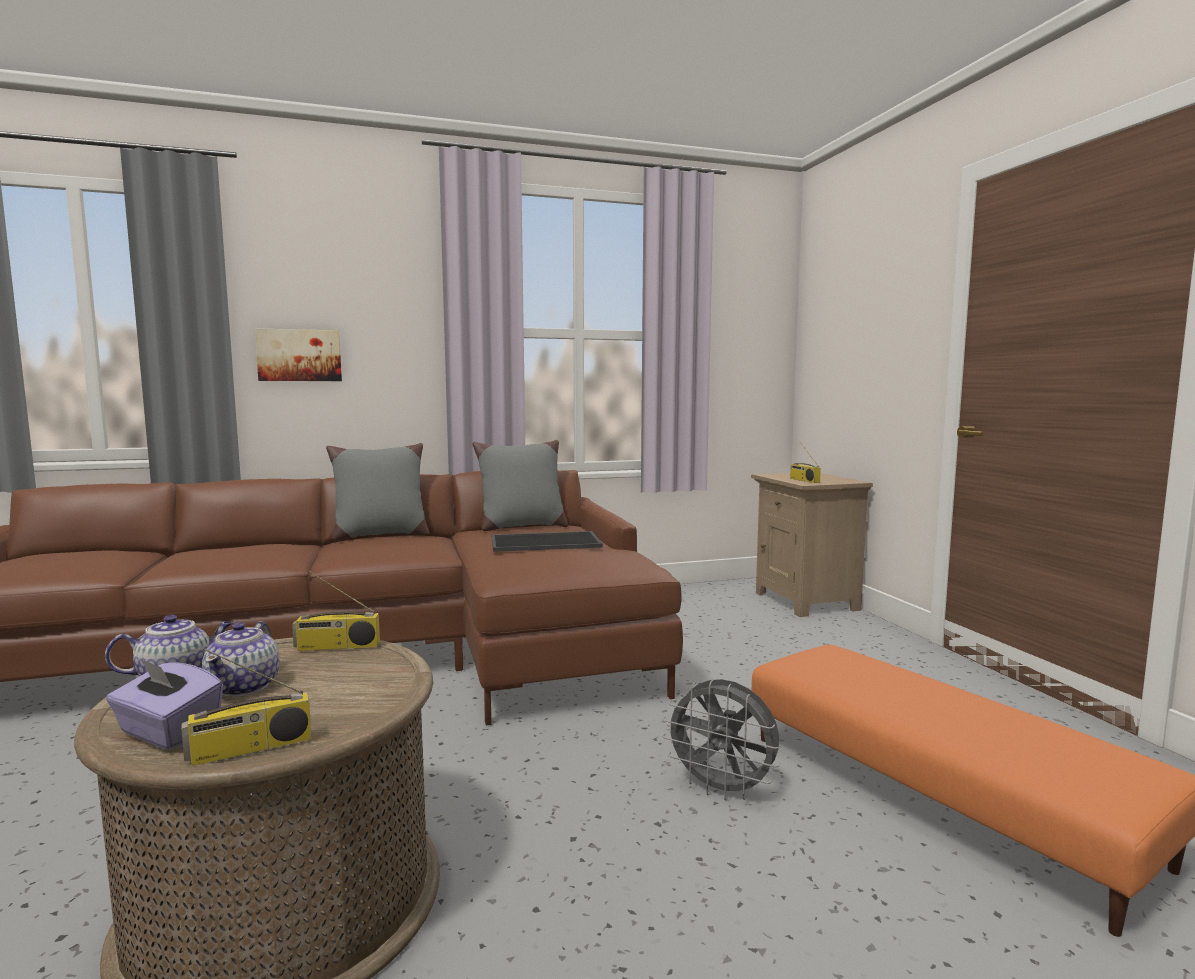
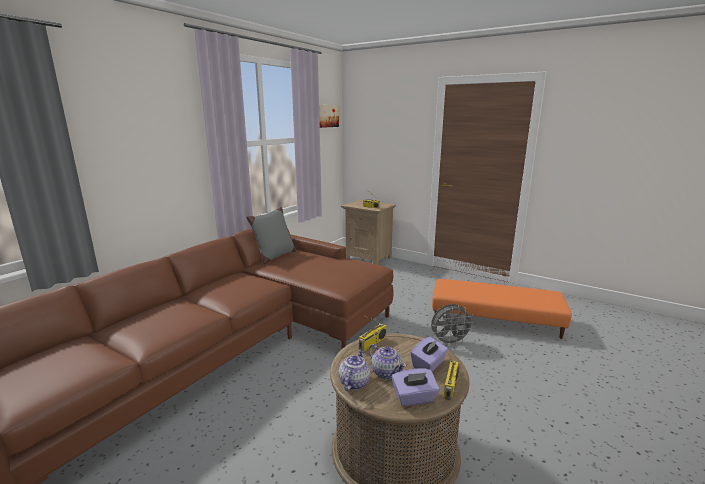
camera: 40 degrees left, 10 degrees up
(299, 355) = (116, 174): picture -> picture (327, 116)
(323, 706) = (428, 364): none -> purple tissue box
(380, 535) = (214, 281): grey pillow -> none
(546, 542) = (316, 264): tray -> none

